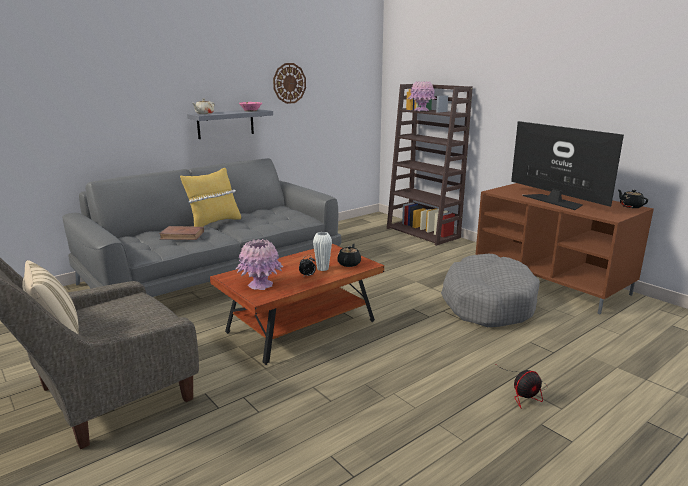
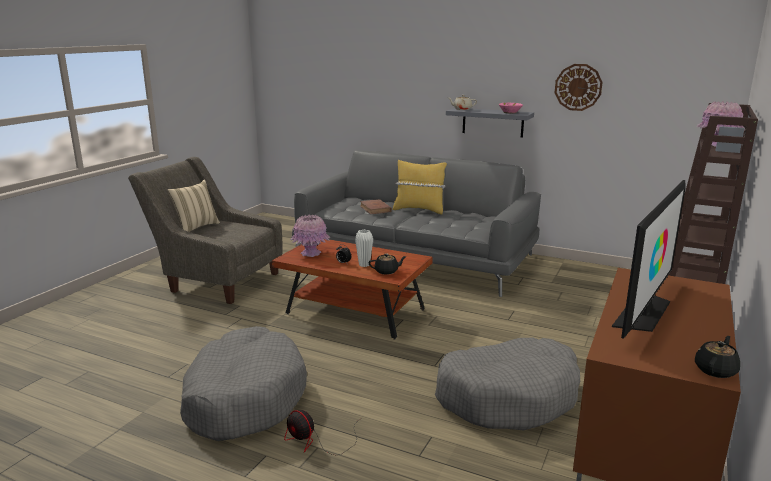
camera: 65 degrees right, 0 degrees up
(433, 422) = (244, 397): none -> grey dog bed

